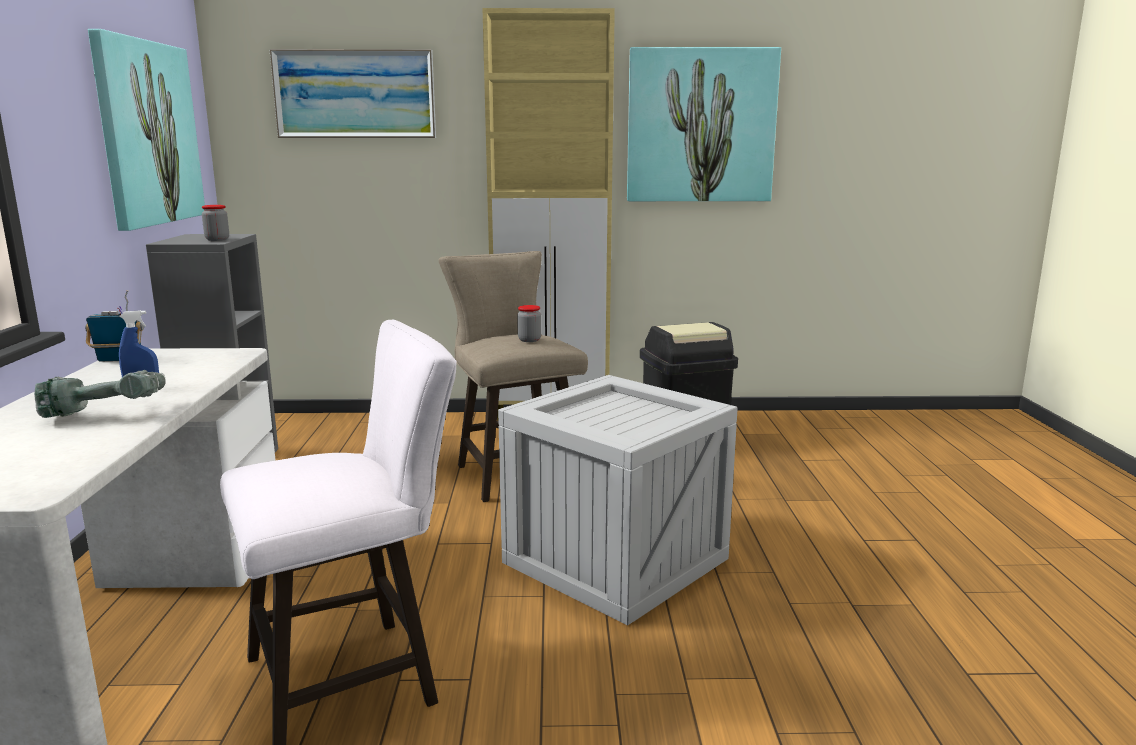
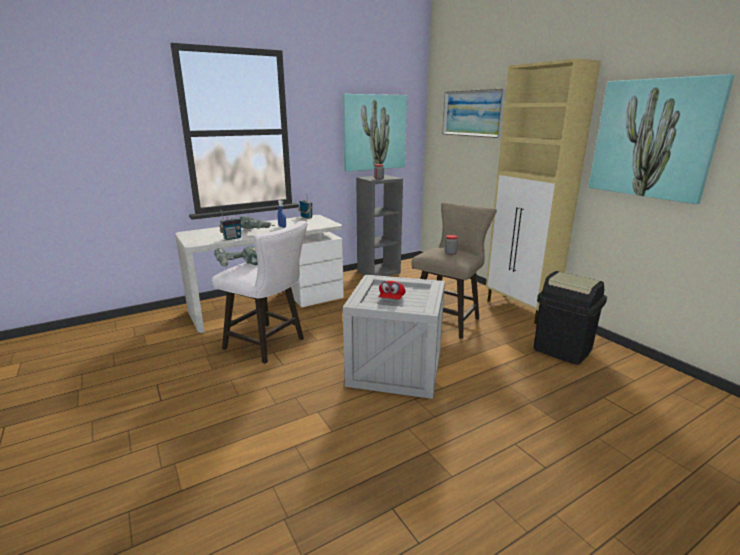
camera: 60 degrees right, 5 degrees up
(109, 443) = (232, 238): none -> radio
(286, 489) = (239, 267): none -> power drill
(626, 421) = (391, 299): none -> red cap

